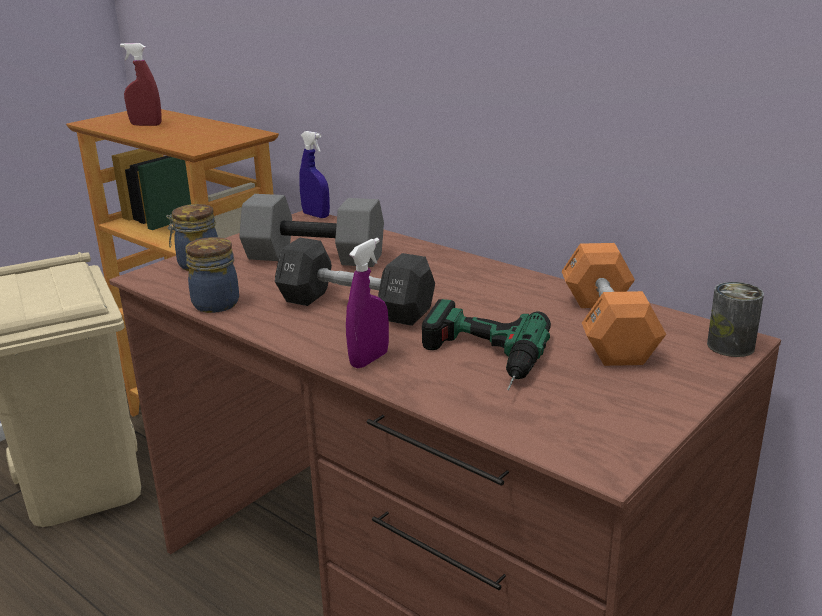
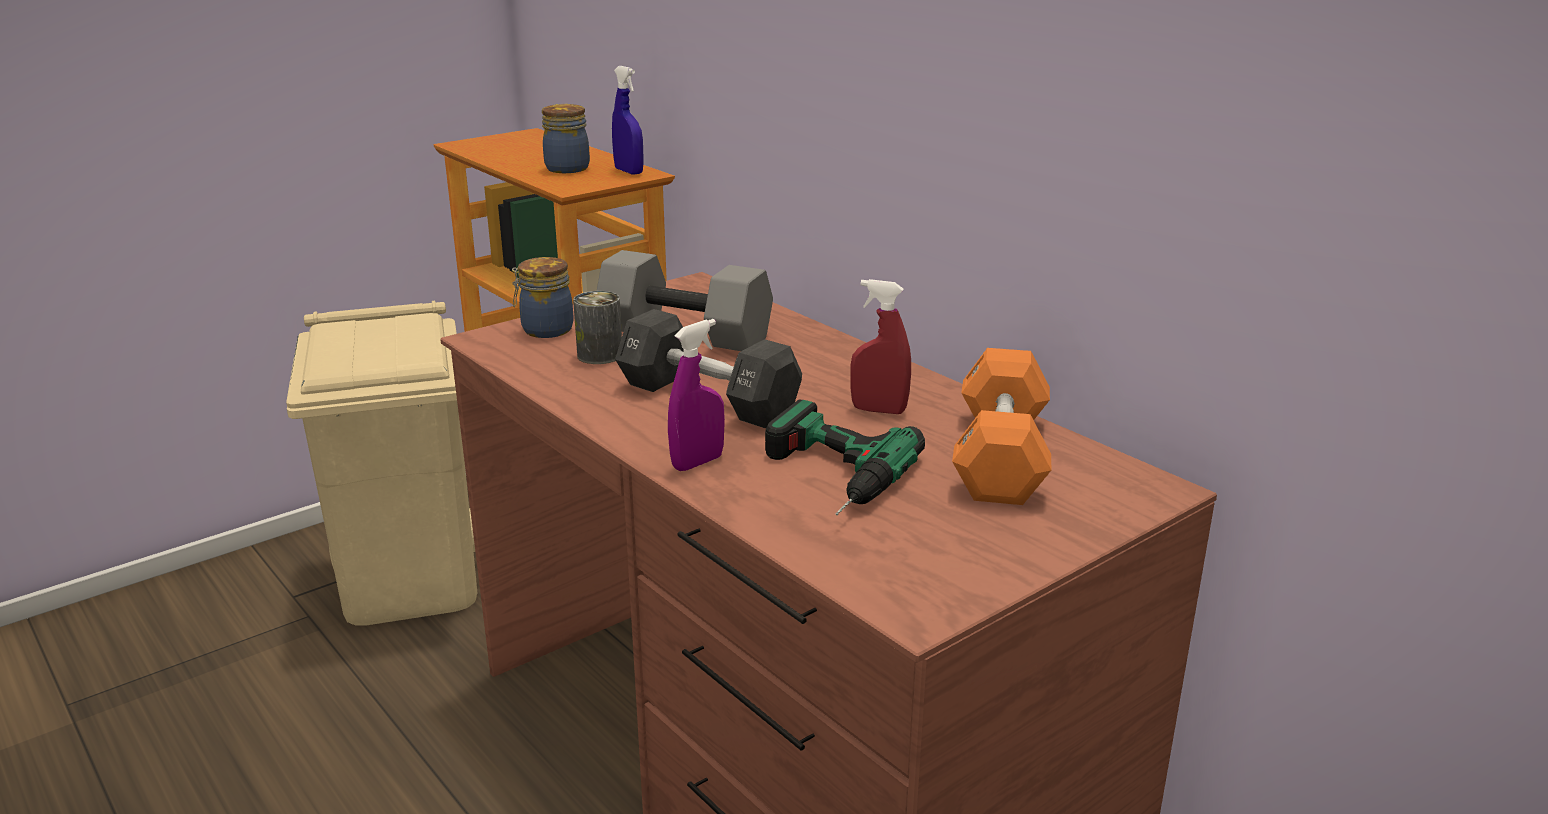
camera: 10 degrees right, 0 degrees up
(146, 125) = (523, 153): red spray bottle -> red spray bottle (878, 410)
(215, 303) = (549, 378): jar -> jar (567, 168)
(316, 215) = (708, 281): blue spray bottle -> blue spray bottle (629, 171)
(730, 346) = (1145, 494): can -> can (600, 355)

